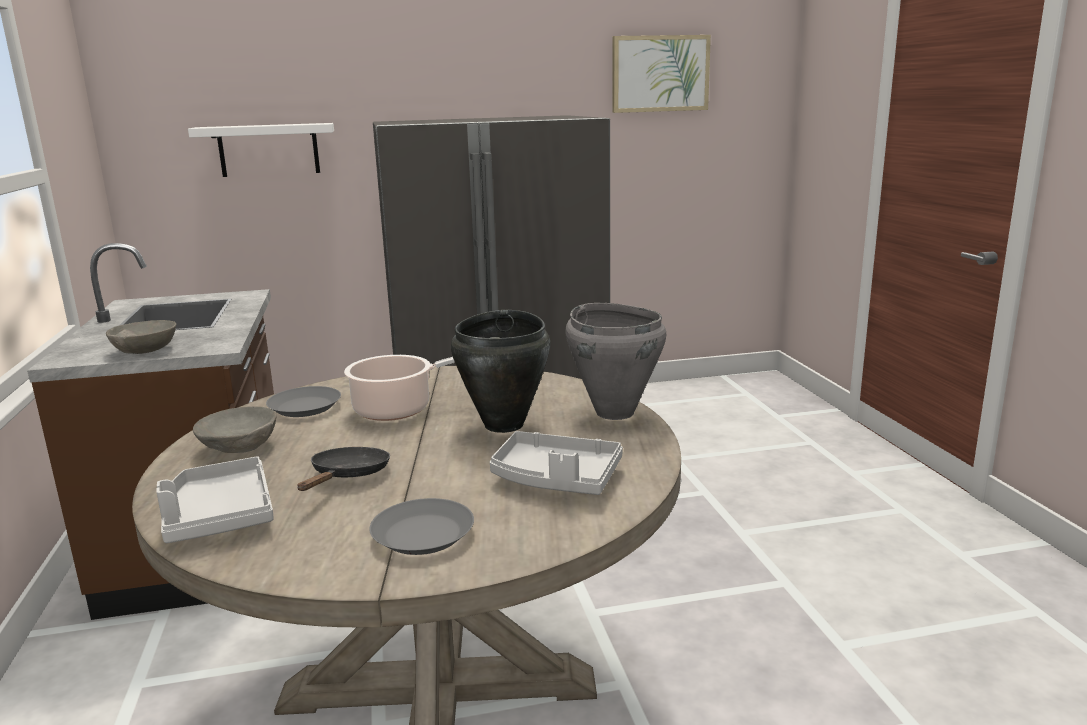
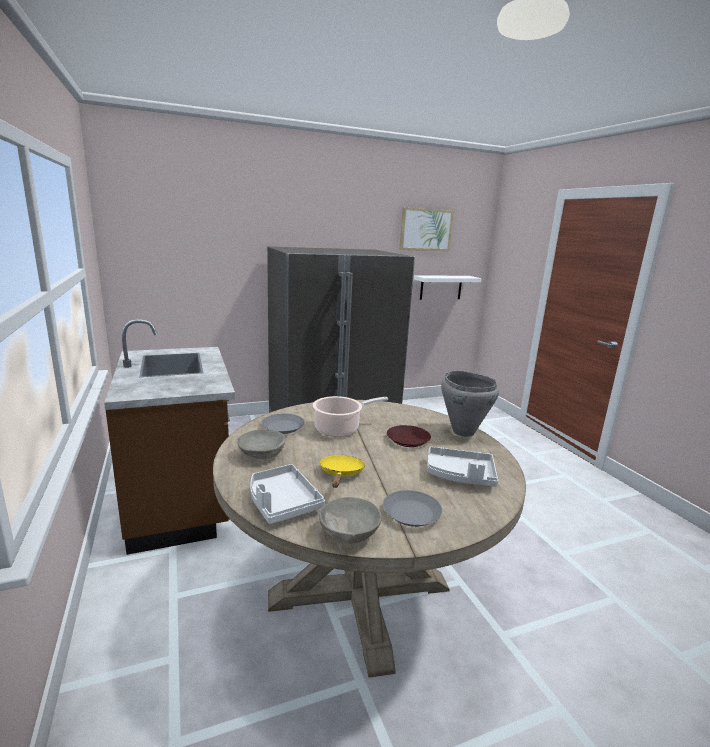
camera: 10 degrees left, 0 degrees up
(146, 351) = (173, 389): grey bowl -> grey bowl (350, 534)
(269, 150) = (204, 259): white shelf -> white shelf (441, 287)
(348, 476) = (341, 474): black frying pan -> yellow frying pan
(505, 425) = (408, 439): black cooking pot -> brown plate

